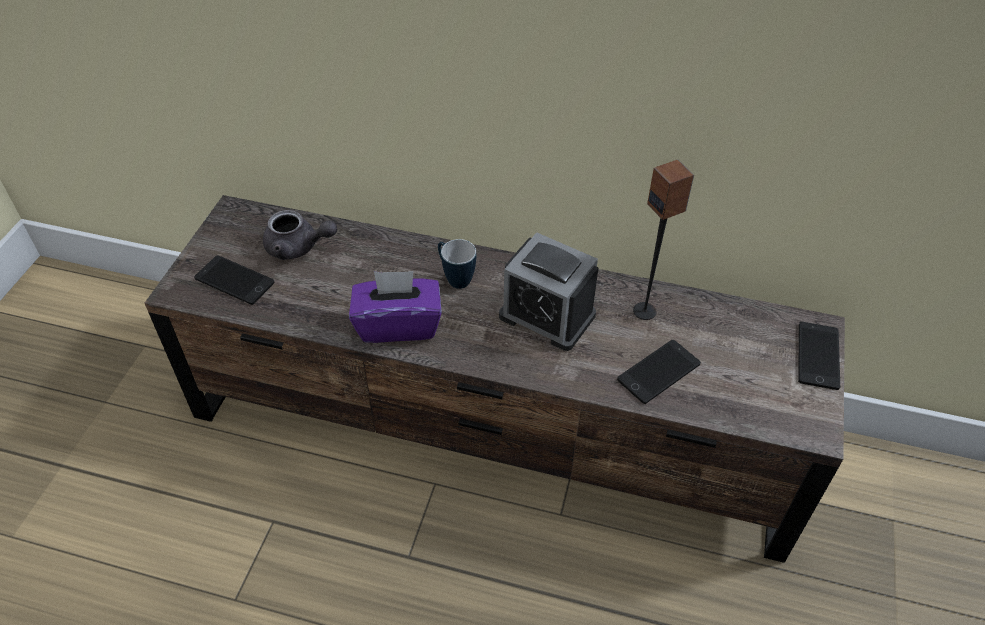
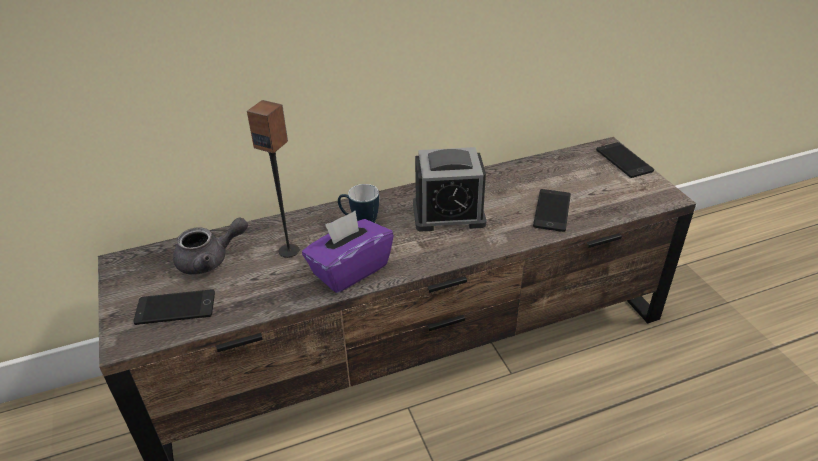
camera: 35 degrees left, 10 degrees down
(645, 311) = (505, 183): speaker -> speaker (289, 250)

